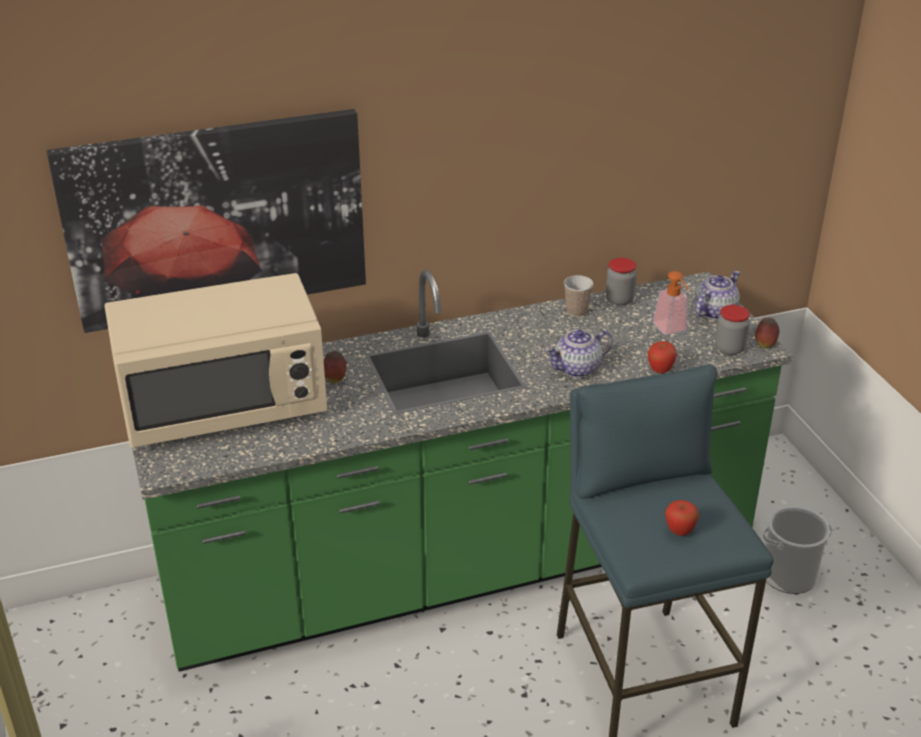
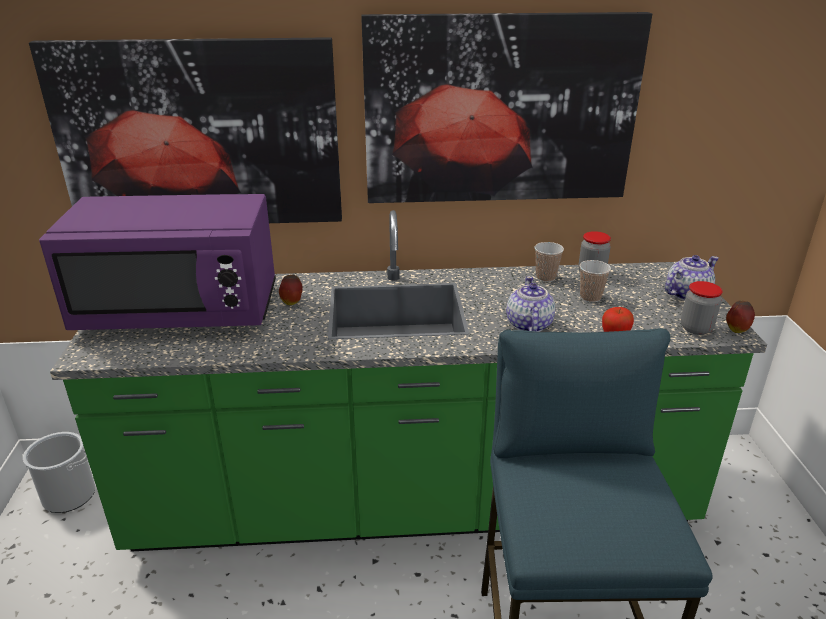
camera: 15 degrees right, 5 degrees down
(224, 406) = (181, 310): beige microwave -> purple microwave
(519, 154) = (500, 110): none -> picture
(578, 369) = (528, 325): teapot -> teapot turned 105 degrees clockwise
(626, 329) = (590, 297): none -> cup
(672, 330) = (638, 304): soap dispenser -> none
(679, 531) = (597, 517): apple -> none
(788, 575) = (737, 577): bucket -> bucket (69, 495)

